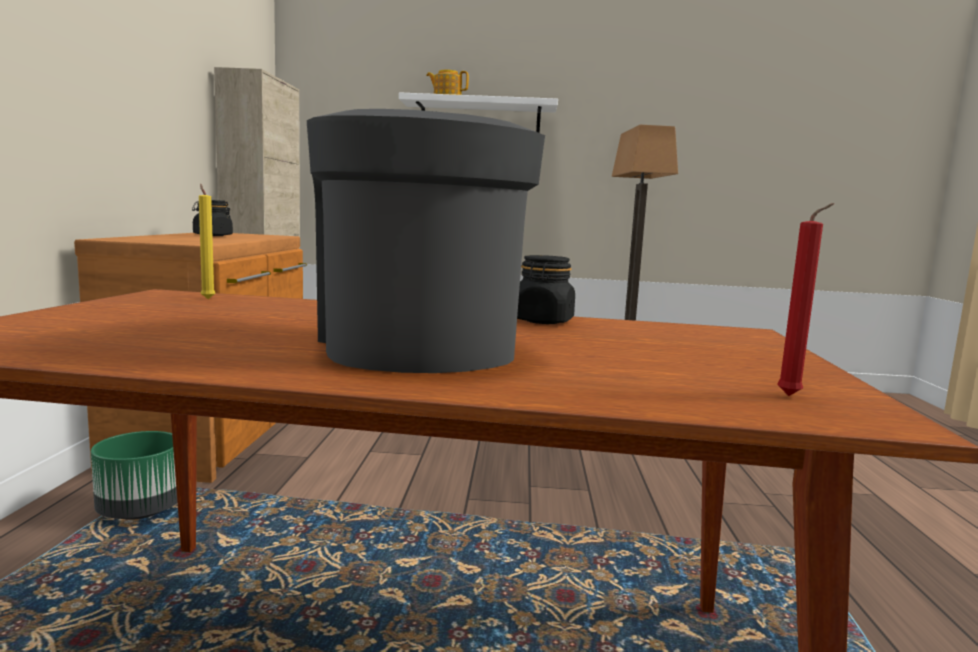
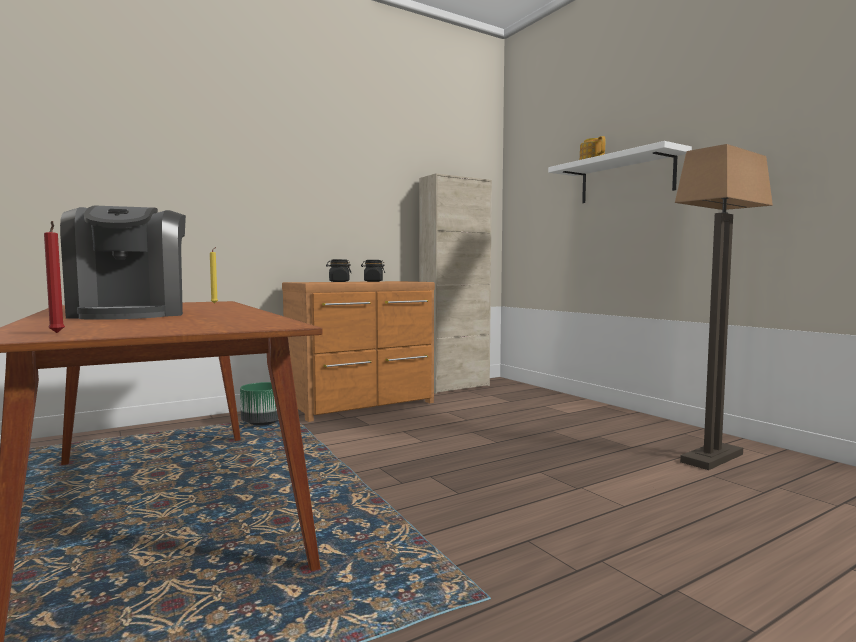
camera: 55 degrees right, 5 degrees down
(416, 345) = (131, 314): coffee machine -> coffee machine turned 120 degrees clockwise
(542, 321) = (244, 315): black jar -> black jar (339, 282)

